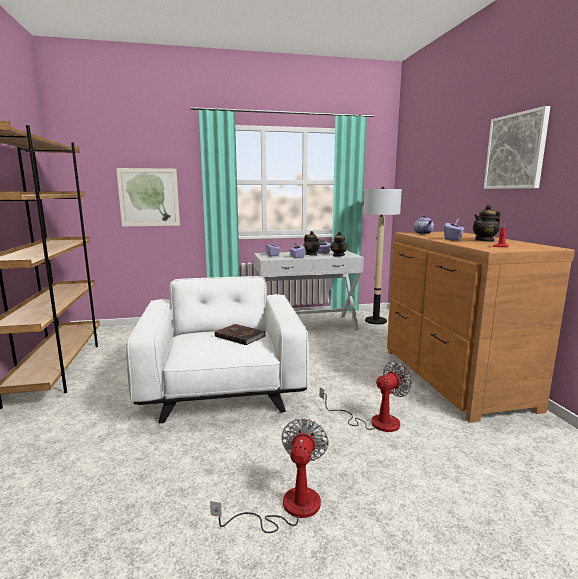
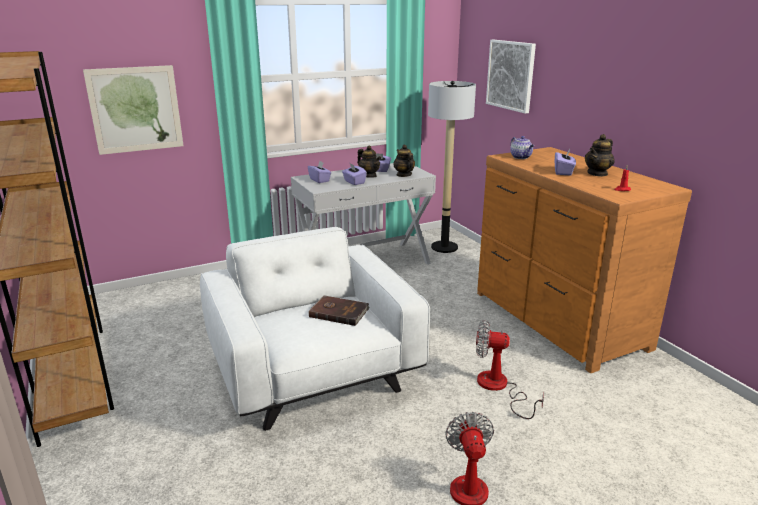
camera: 15 degrees left, 10 degrees up
(374, 421) = (499, 388): fan -> fan turned 120 degrees counterclockwise
(515, 151) = (628, 68): picture -> picture (511, 75)

